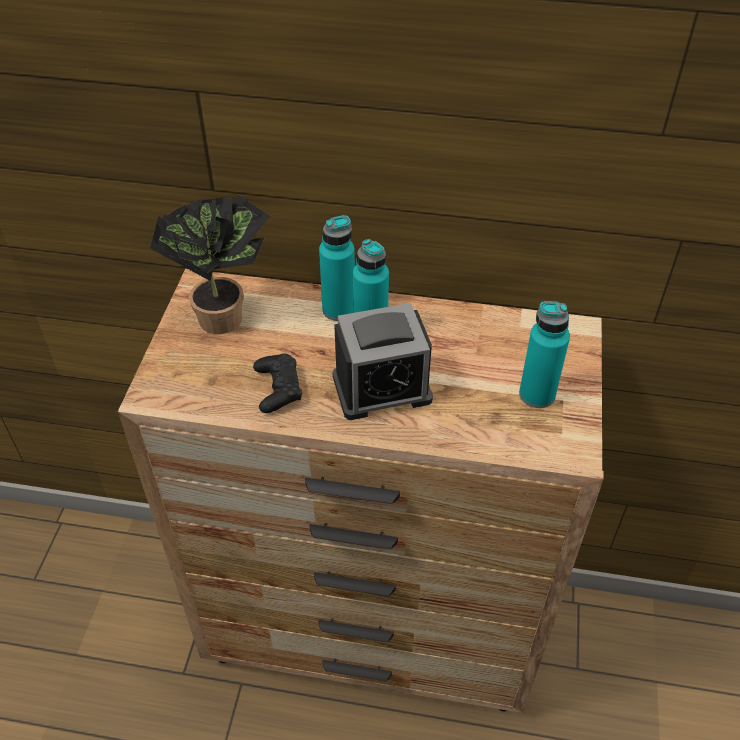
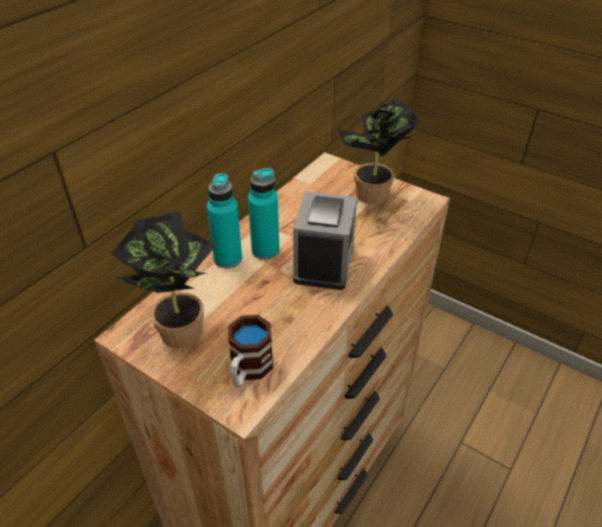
camera: 65 degrees left, 5 degrees down
(195, 384) = (248, 370): none -> mug
(278, 388) = (288, 318): black game controller -> none
(537, 394) = (372, 197): turquoise bottle -> potted plant

